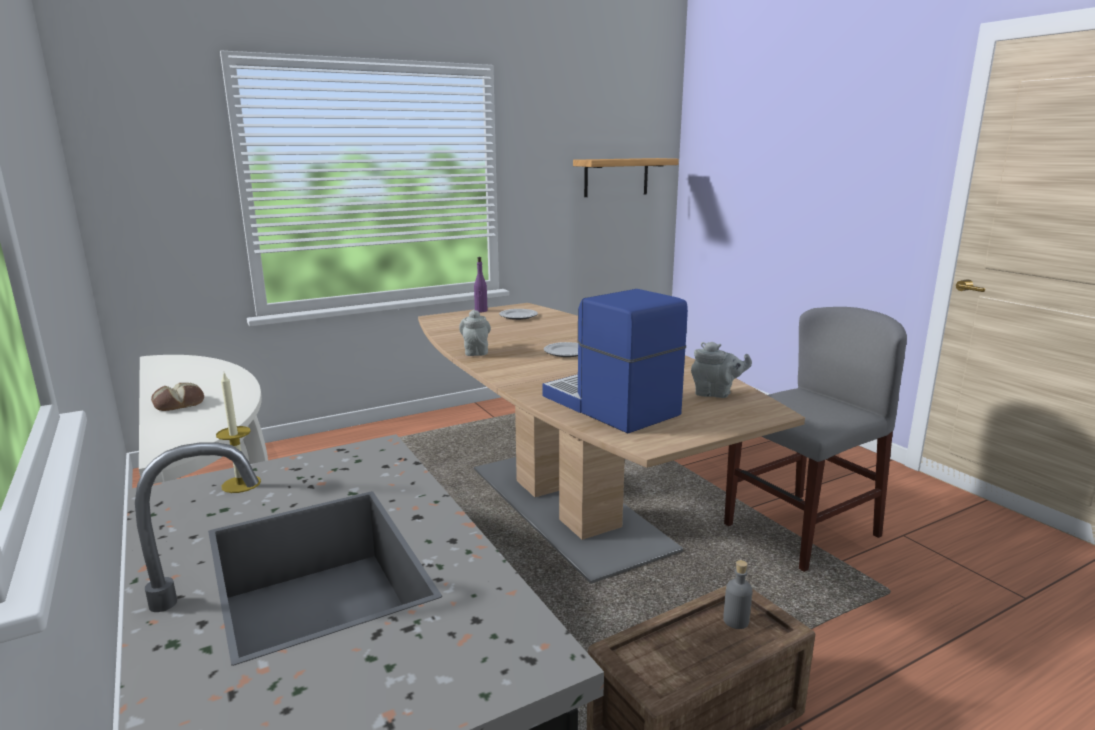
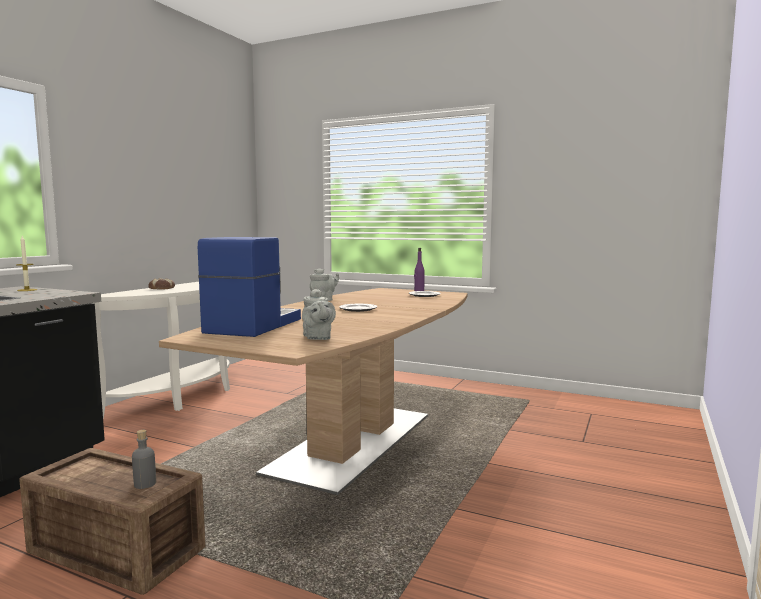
camera: 55 degrees right, 10 degrees down
(616, 177) = (624, 193): shelf -> none
(801, 530) = (449, 542): grey chair -> none

